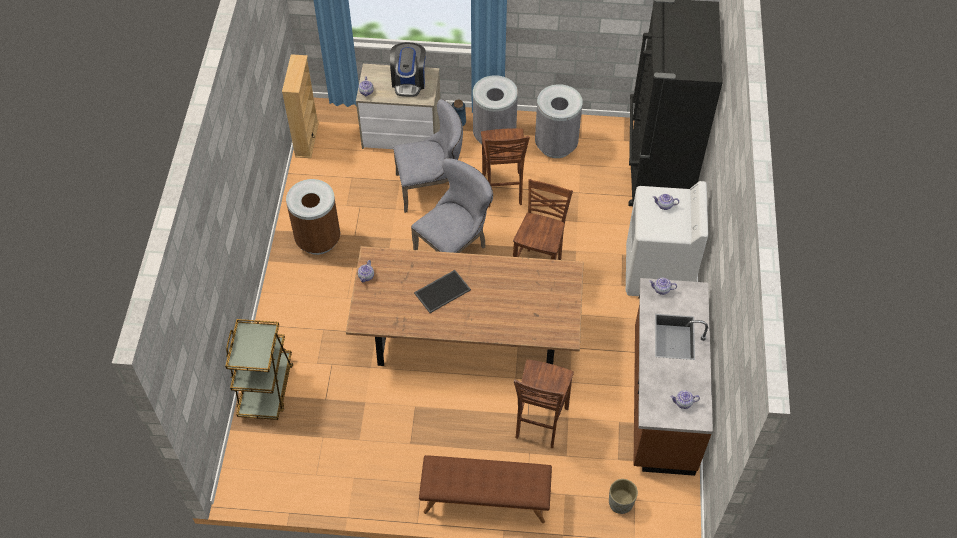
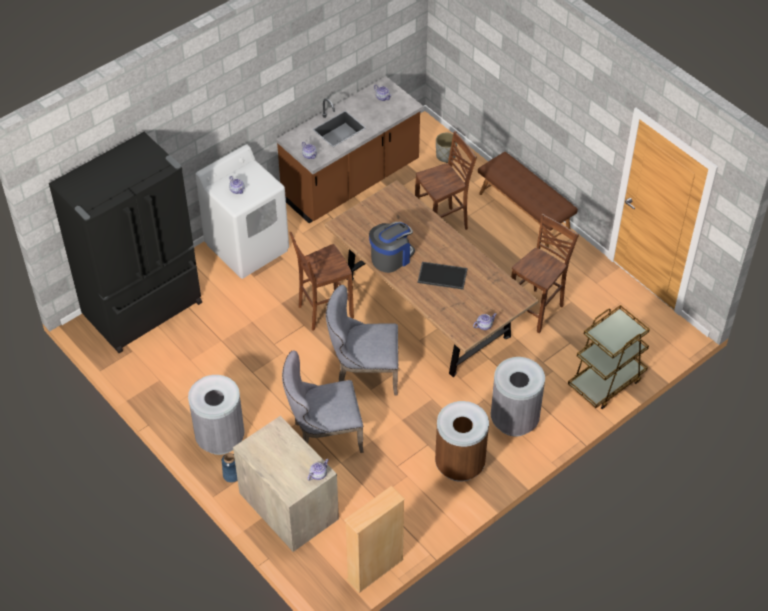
camera: 135 degrees left, 5 degrees down
(409, 81) = (272, 455): coffee machine -> coffee machine (391, 257)
(431, 187) = (323, 436): grey chair -> grey chair turned 45 degrees counterclockwise
(502, 190) = (273, 388): brown stool -> brown stool (537, 310)
(556, 144) = (185, 390): grey trash can -> grey trash can (514, 420)

